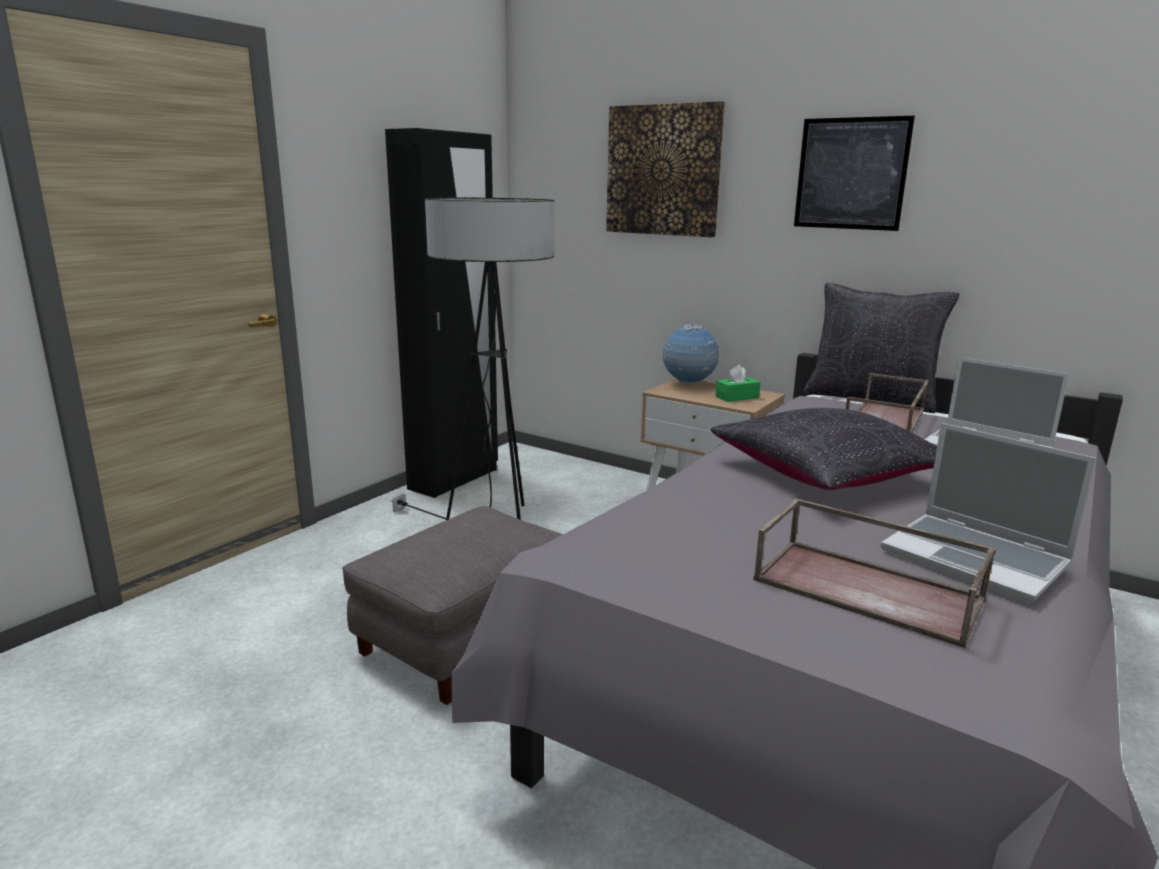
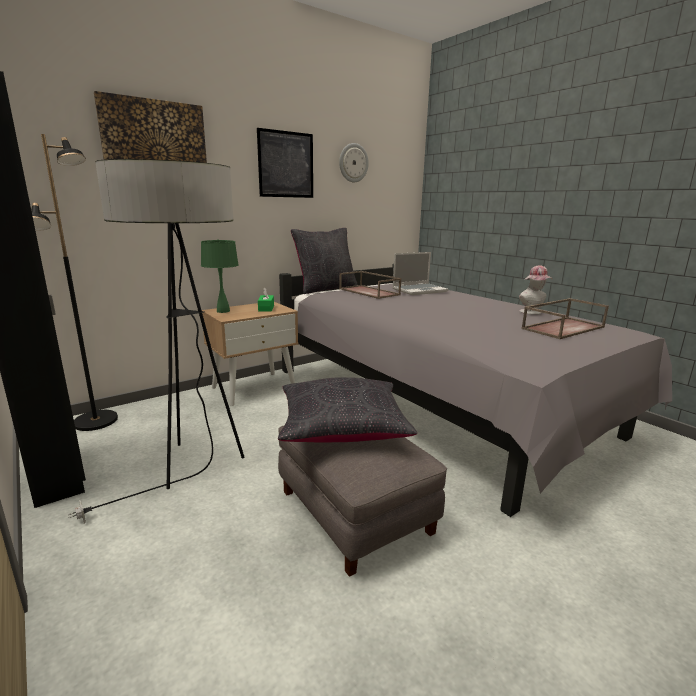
camera: 70 degrees left, 0 degrees up
(546, 462) = (96, 421): none -> black floor lamp
(688, 384) = (223, 311): globe -> green table lamp
(825, 474) = (438, 311): black pillow -> black pillow (342, 427)
(976, 559) = (532, 312): laptop -> hat
(1016, 161) = (353, 163): none -> wall clock

